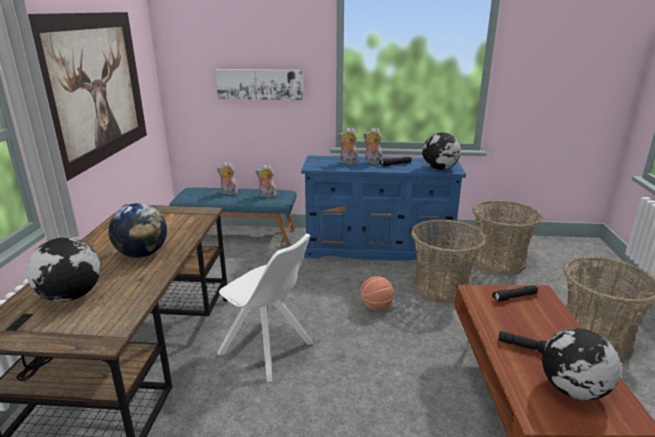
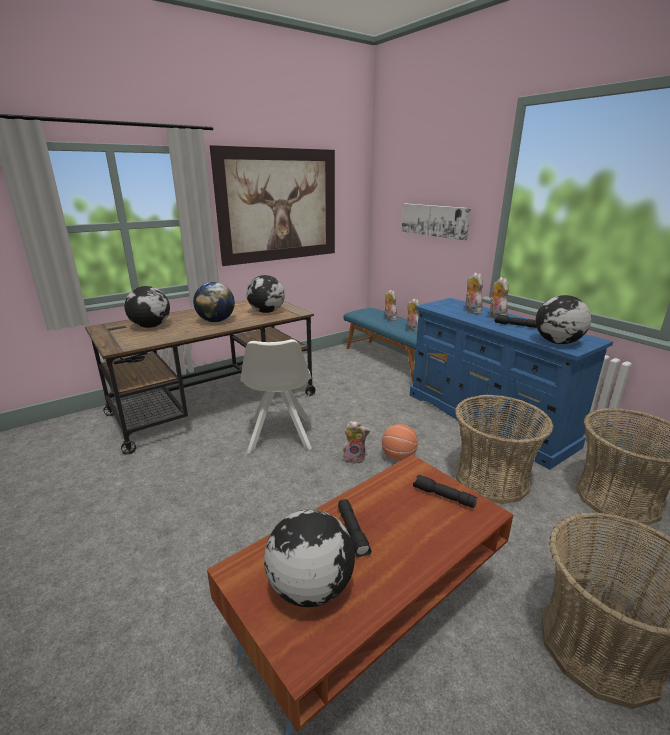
camera: 50 degrees right, 0 degrees up
(172, 223) = (266, 312): none -> globe
(352, 327) = (354, 458): none -> plush toy

